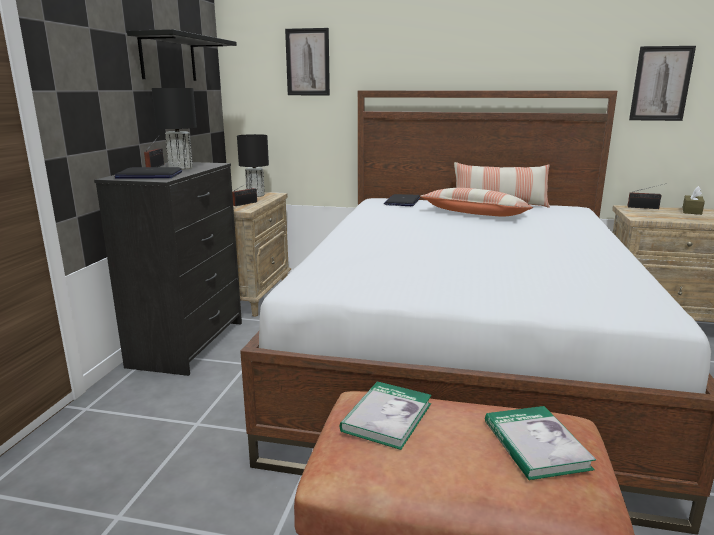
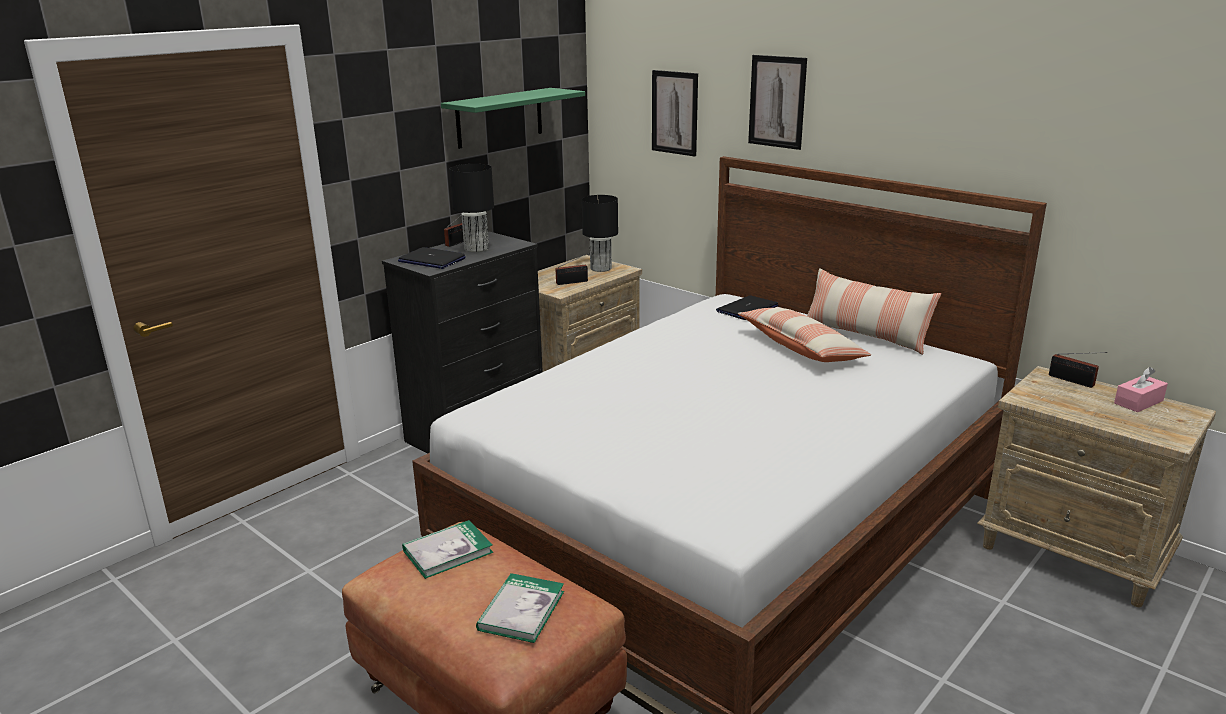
camera: 30 degrees right, 5 degrees up
(168, 58) = (499, 117): black shelf -> green shelf
(661, 84) = (1122, 200): picture -> picture (777, 102)
(691, 211) = (1138, 402): brown tissue box -> pink tissue box

